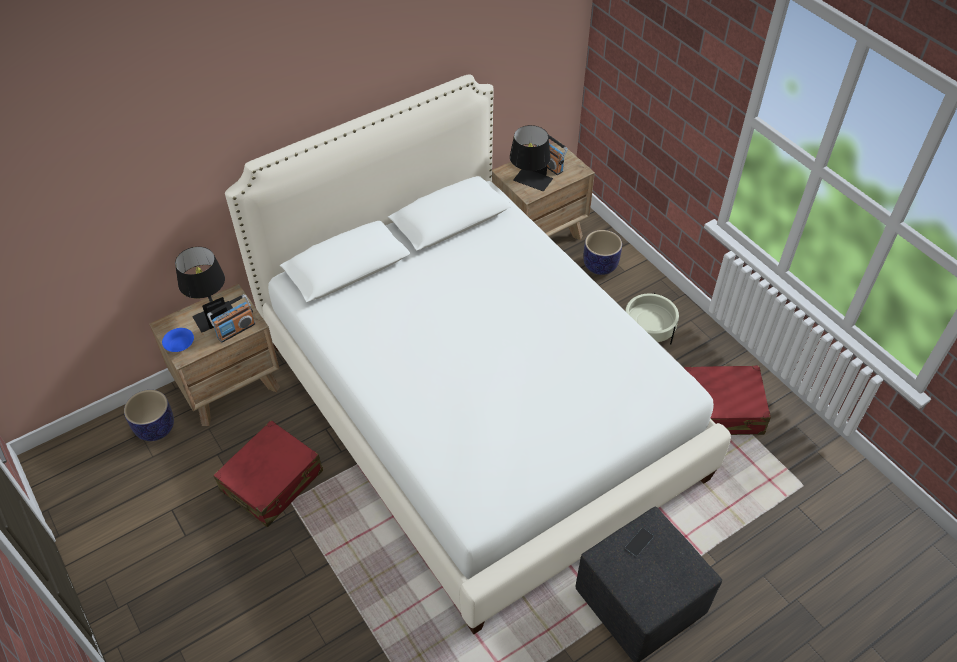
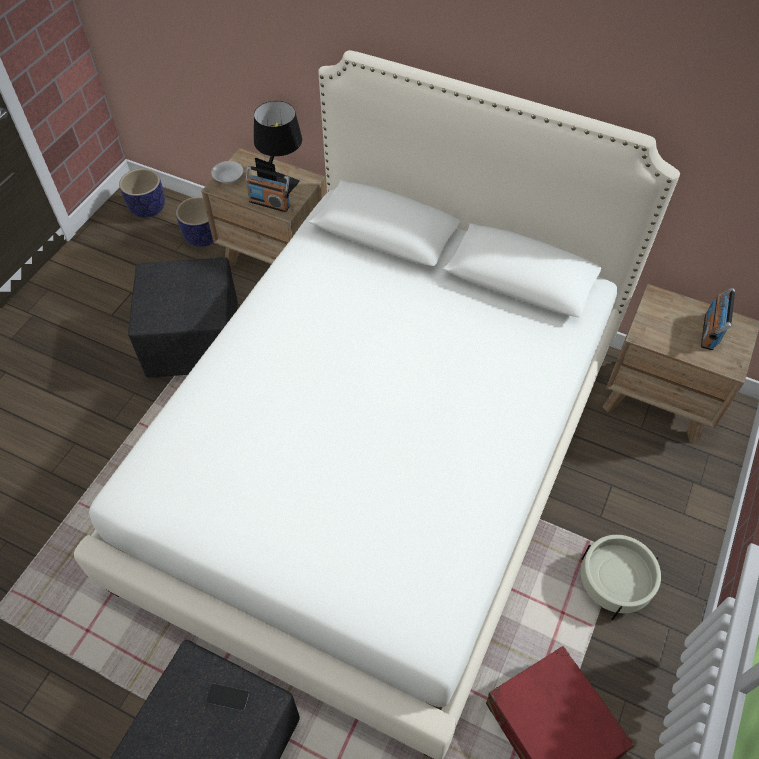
camera: 60 degrees right, 5 degrees up
(180, 345) = (228, 178): blue bowl -> white bowl
(272, 481) = (195, 342): red suitcase -> black ottoman
(529, 184) = (660, 328): black table lamp -> none
(600, 266) = (668, 483): planter -> planter (147, 208)

